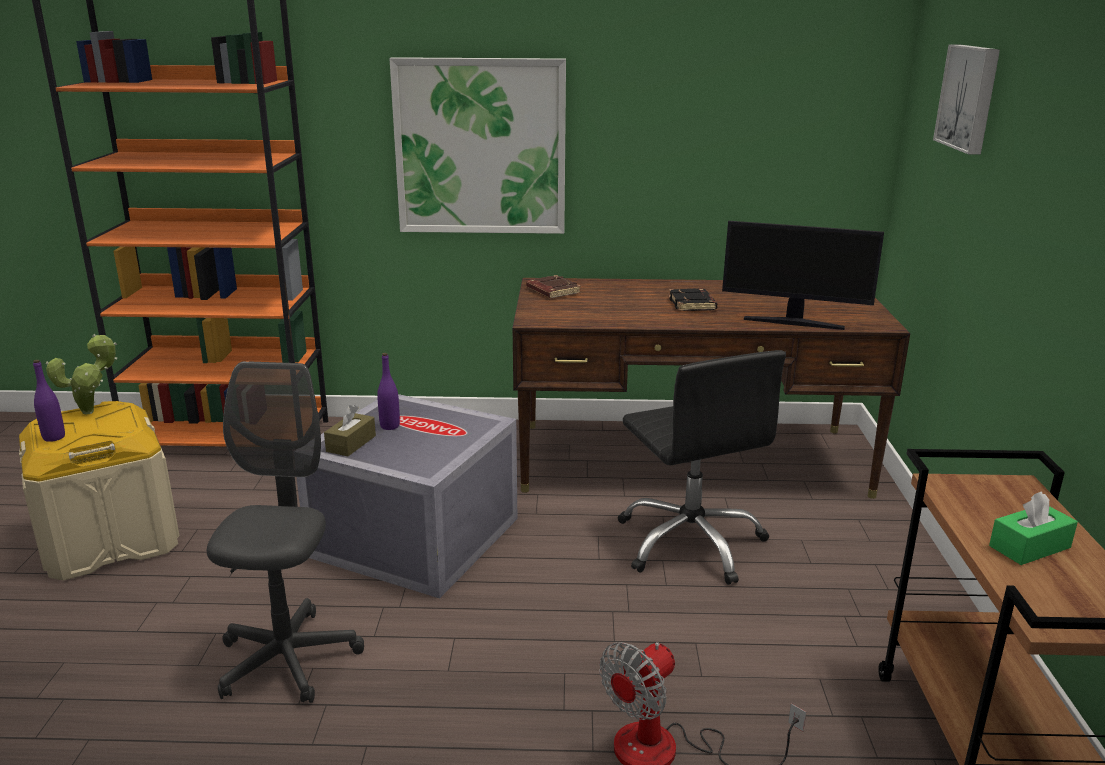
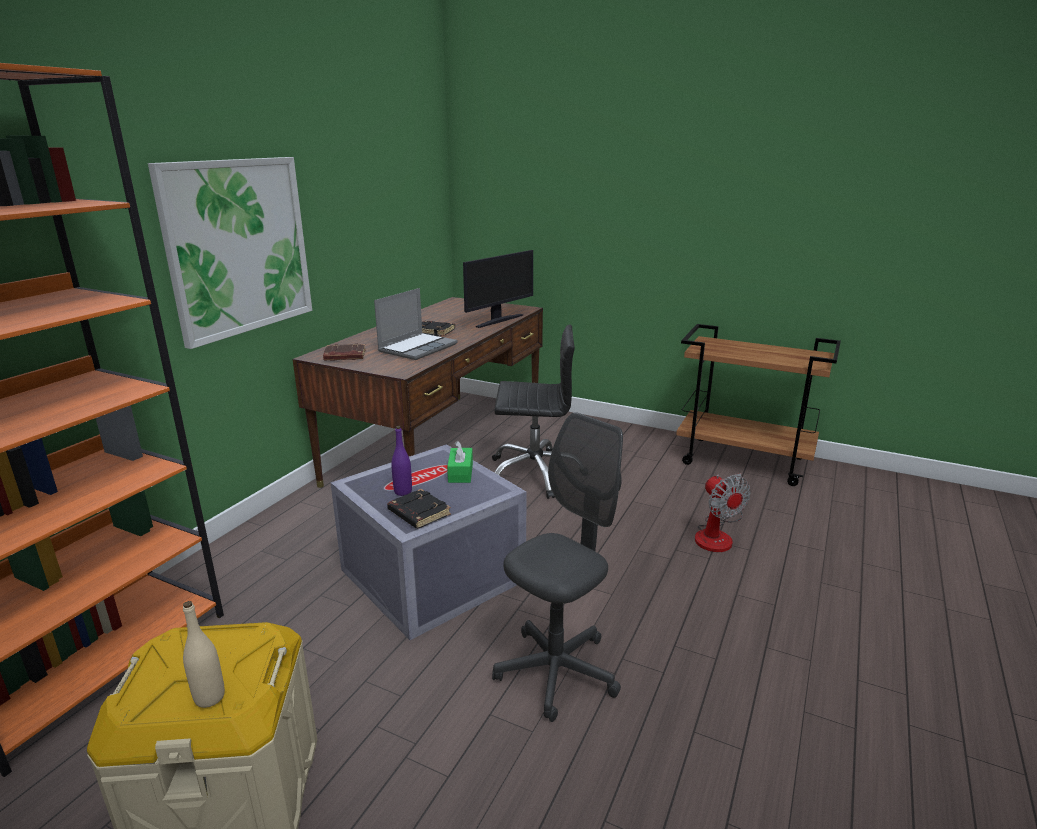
camera: 65 degrees left, 0 degrees up
(54, 437) = (209, 697): purple bottle -> beige bottle
(92, 411) = (159, 661): potted plant -> none
(287, 660) = (557, 672): grey office chair -> grey office chair turned 105 degrees clockwise
(351, 443) = (418, 513): brown tissue box -> black book
(621, 310) = (418, 347): none -> laptop
(970, 98) = (541, 165): picture -> none
(1029, 547) = (760, 352): green tissue box -> green tissue box (460, 473)

